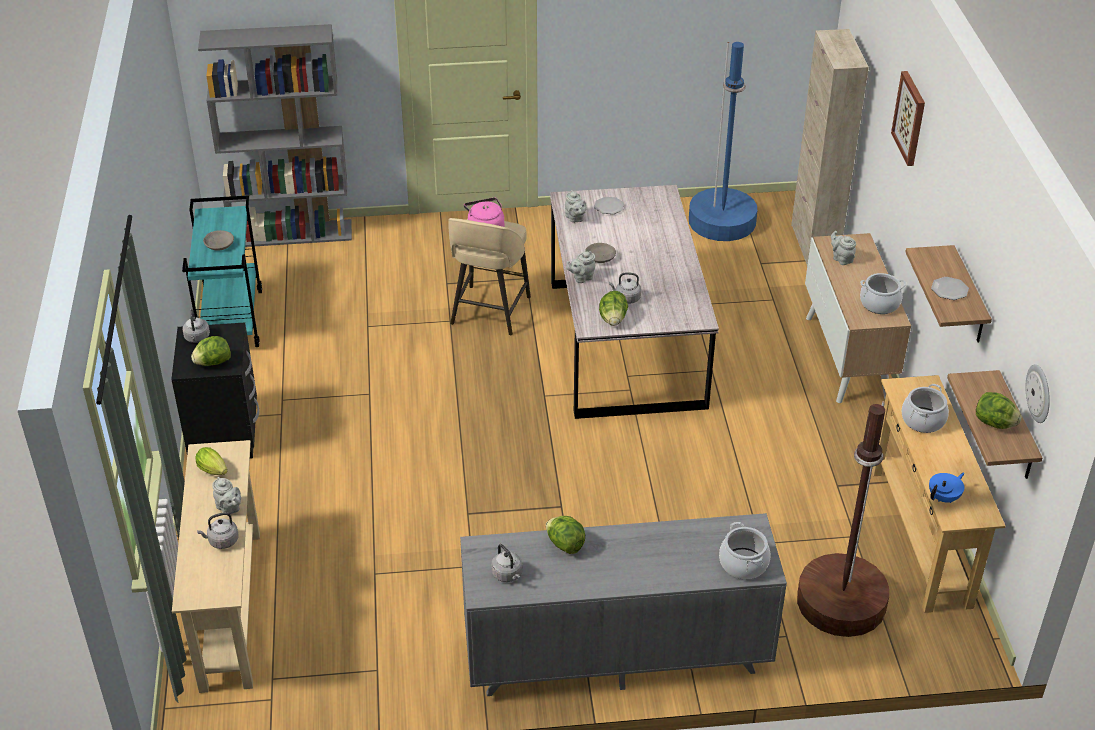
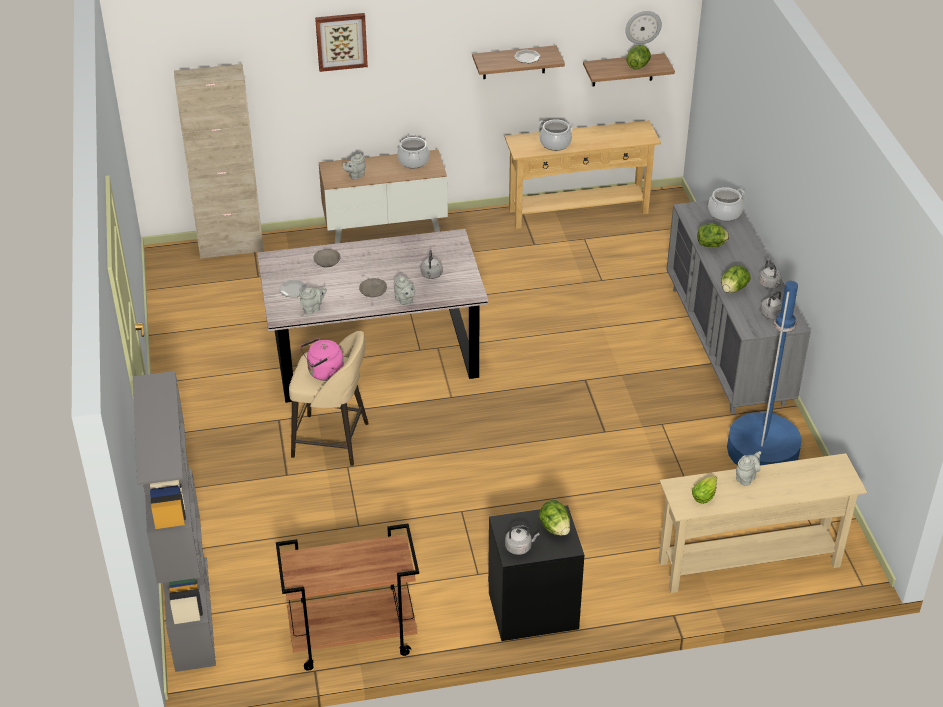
camera: 95 degrees left, 0 degrees up
(219, 244) = (356, 561): grey bowl -> grey bowl (327, 262)
(222, 541) = (784, 475): grey kettle -> grey kettle (769, 285)
(231, 319) = (352, 639): turquoise cart -> brown cart
(613, 319) = (461, 281): lettuce -> lettuce (711, 245)
(722, 222) = (192, 298): blue floor lamp -> blue floor lamp (762, 450)
(841, 603) = (649, 246): brown floor lamp -> none
(944, 497) = (630, 140): blue teapot -> none

